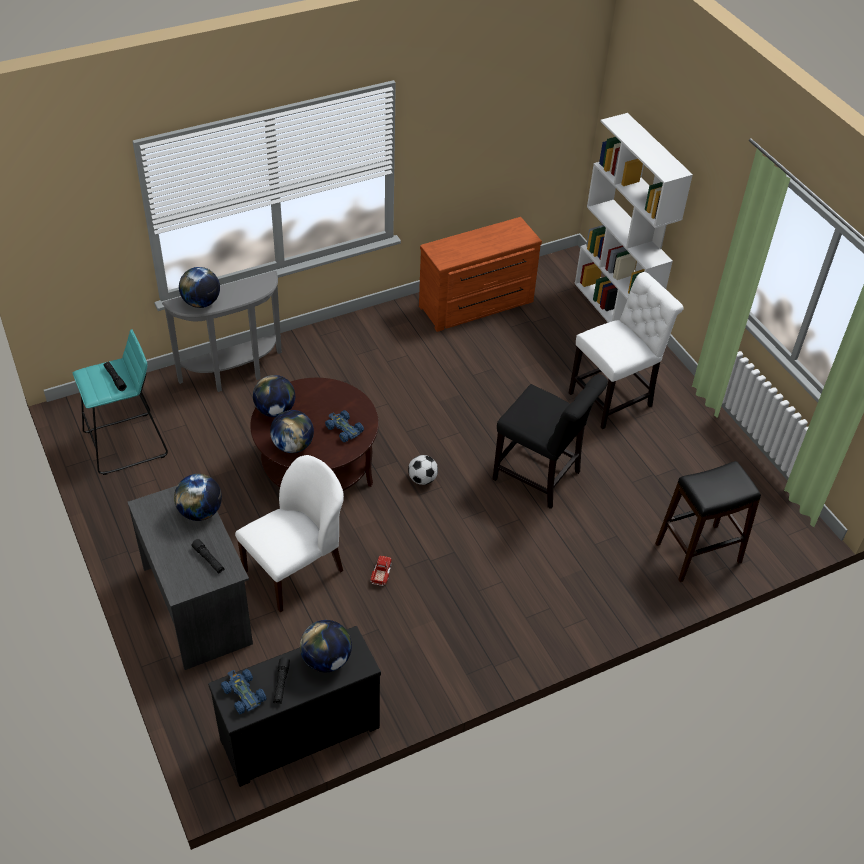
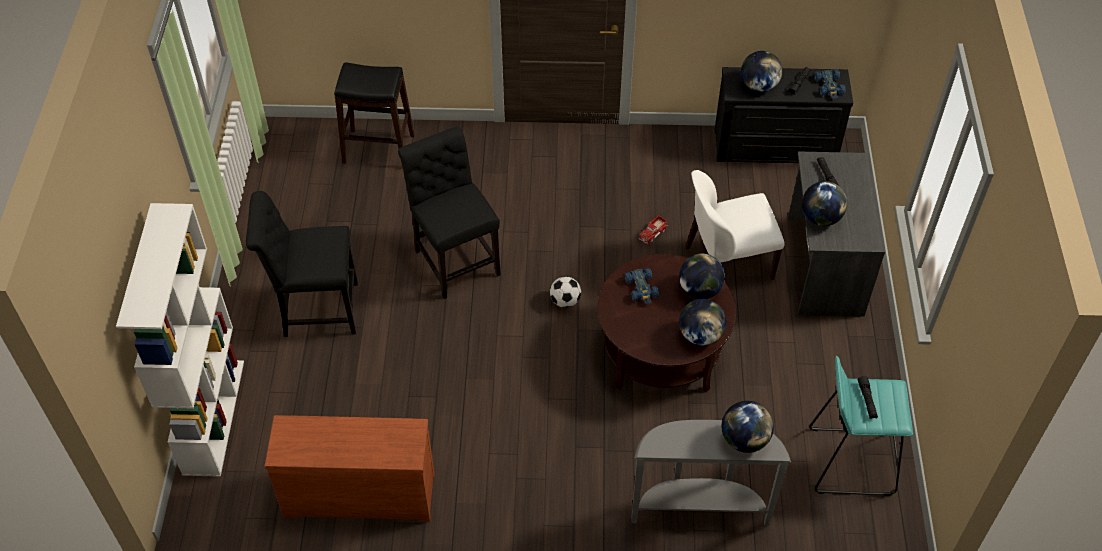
camera: 150 degrees left, 5 degrees up
(614, 398) = (316, 310): white chair -> black chair

